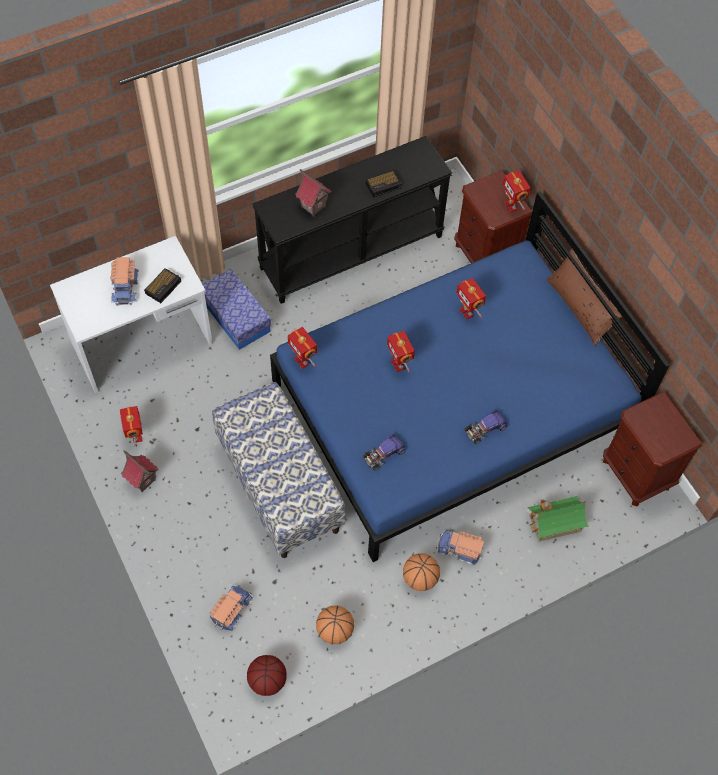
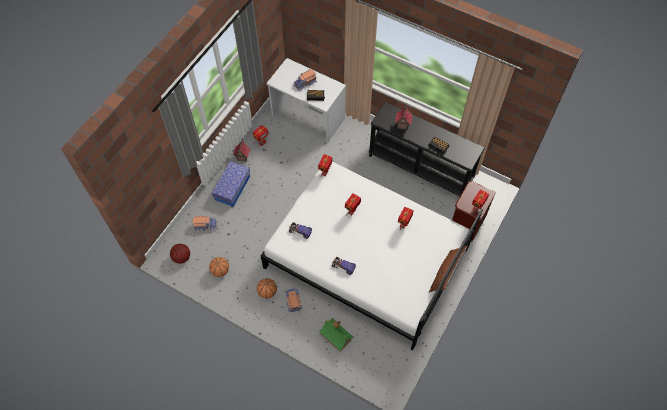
camera: 60 degrees right, 0 degrees up
(236, 316) = (348, 143): storage box -> storage box (232, 188)
(280, 486) = (275, 210): bench -> none
(453, 408) = (366, 258): blue bed -> white bed
(636, 474) = (390, 362): brown nightstand -> none

